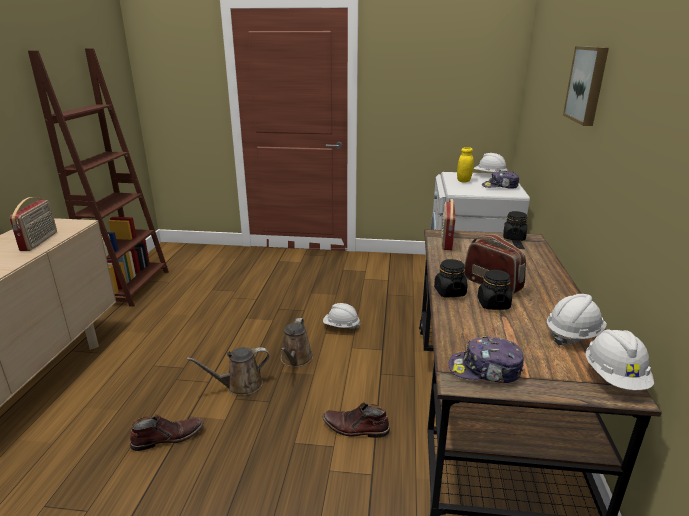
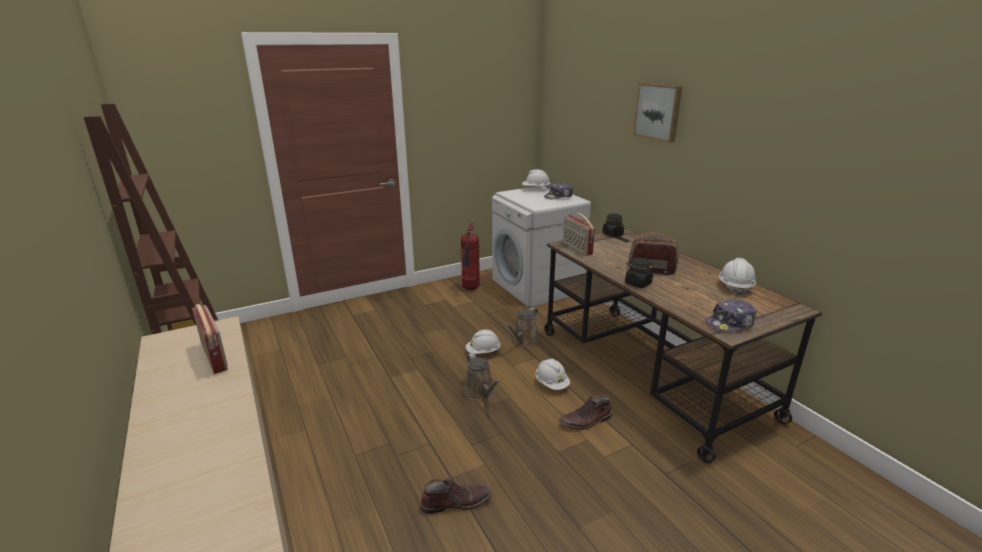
camera: 35 degrees left, 0 degrees up
(168, 437) = (456, 502): brown boot -> brown boot turned 45 degrees clockwise
(240, 385) = (462, 432): brown watering can -> brown watering can (524, 340)
(399, 268) = (470, 289): none -> fire extinguisher
(464, 181) = (526, 197): yellow jar -> none
(493, 304) = (672, 283): black jar -> none
(614, 377) = (783, 303): white hard hat -> white hard hat (551, 384)

